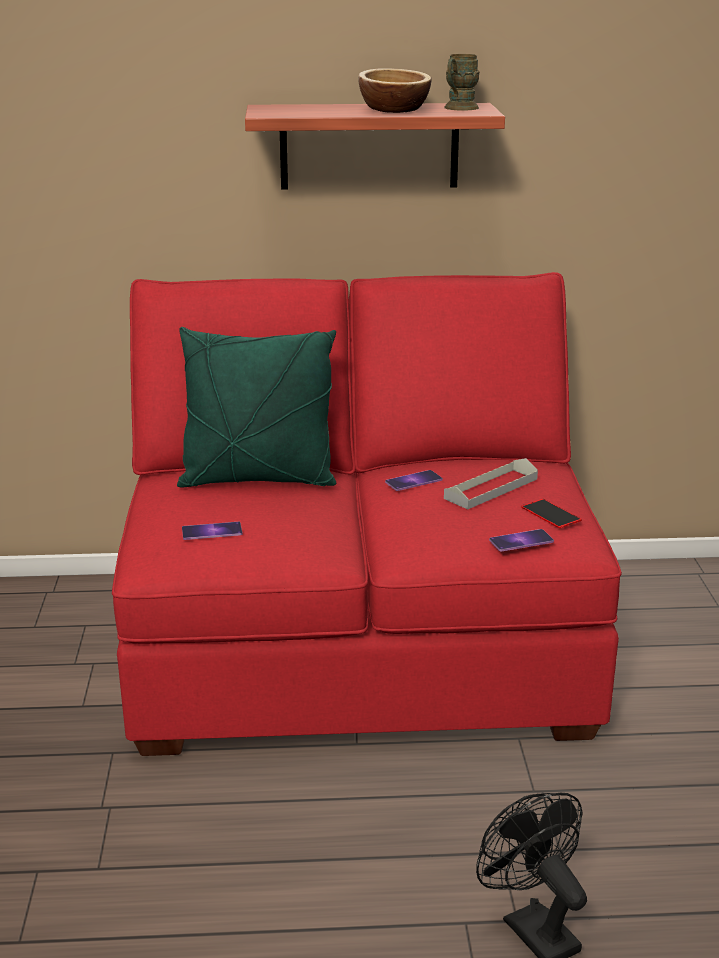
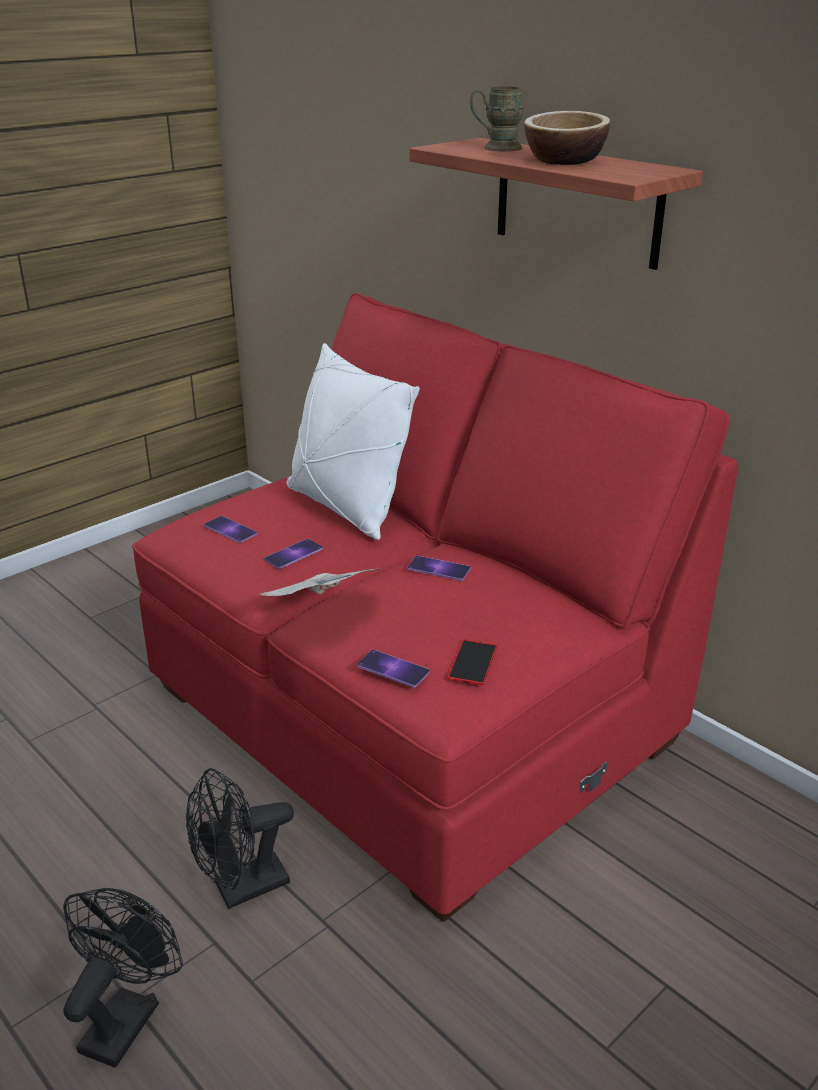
camera: 50 degrees right, 5 degrees up
(258, 479) = (346, 508): green pillow -> white pillow
(298, 521) = (293, 554): none -> phone
(395, 542) = (319, 611): none -> newspaper
(458, 108) = (628, 170): brown mug -> brown mug (495, 148)
(458, 816) = (241, 889): none -> black fan
(491, 488) = (478, 610): grey tray -> none

